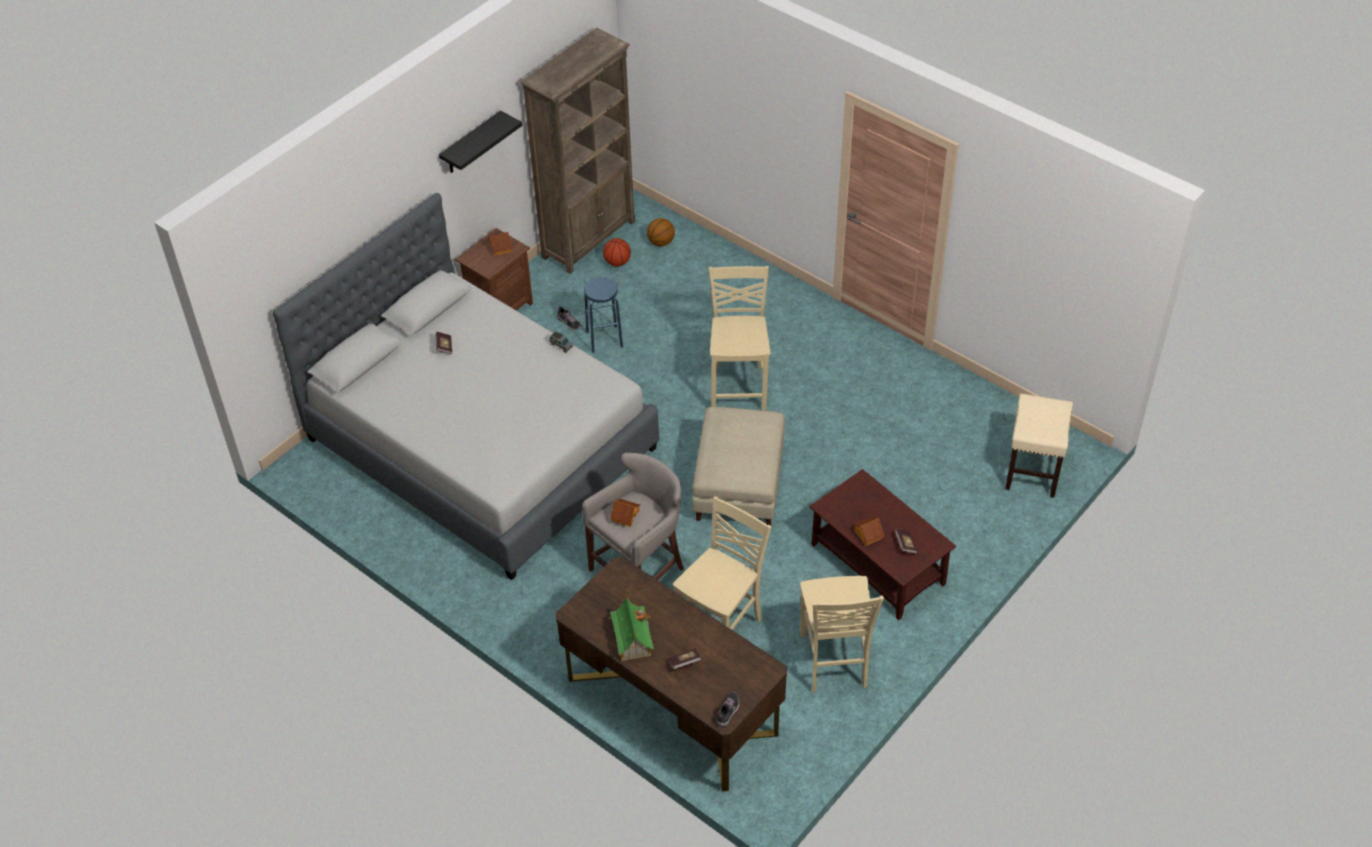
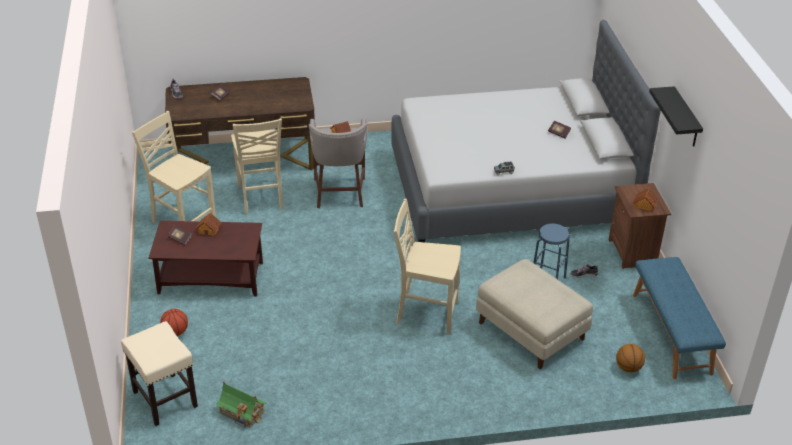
camera: 130 degrees right, 10 degrees down
(589, 239) = (672, 333): brown bookcase -> blue bench
(617, 262) = (627, 331): basketball -> basketball (175, 332)
(632, 639) = (258, 89): toy house -> toy house (242, 412)
(739, 387) = (425, 313): beige chair -> beige chair turned 150 degrees clockwise
(739, 487) = (343, 261): beige ottoman -> beige ottoman (530, 331)

